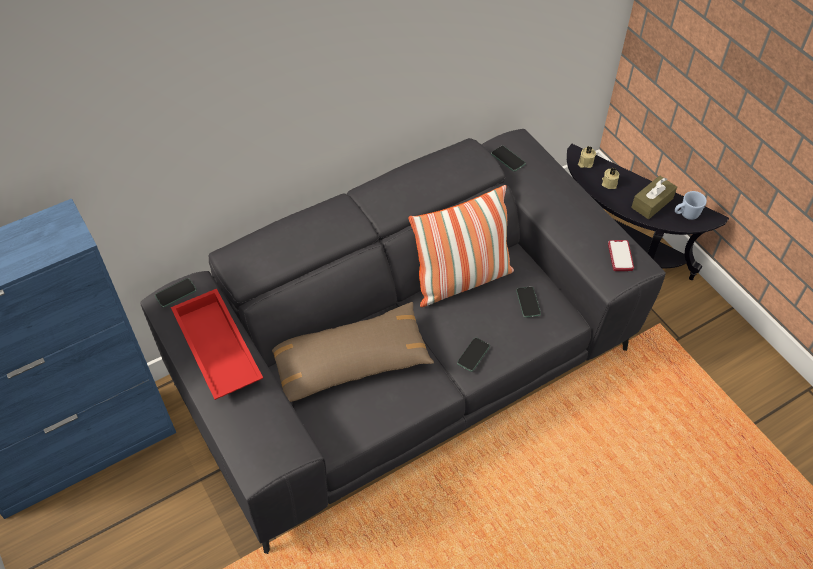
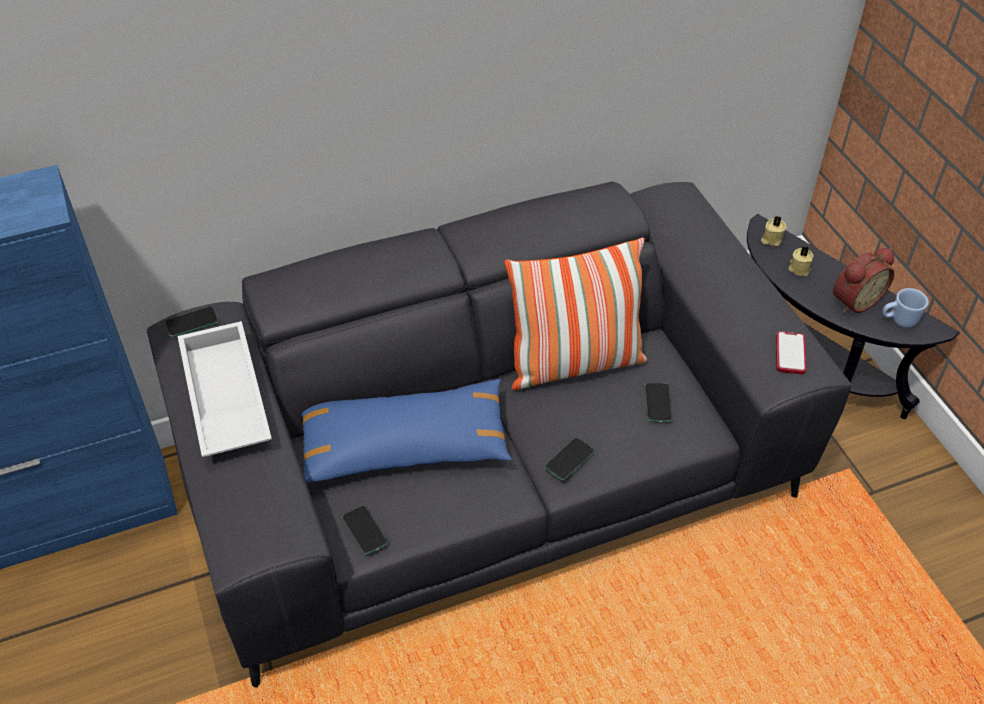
camera: 10 degrees right, 5 degrees down
(216, 350) = (223, 398): red tray -> white tray
(351, 361) = (404, 444): brown pillow -> blue pillow
(508, 159) = (661, 215): phone -> phone (365, 530)
(652, 203) = (854, 300): brown tissue box -> alarm clock

